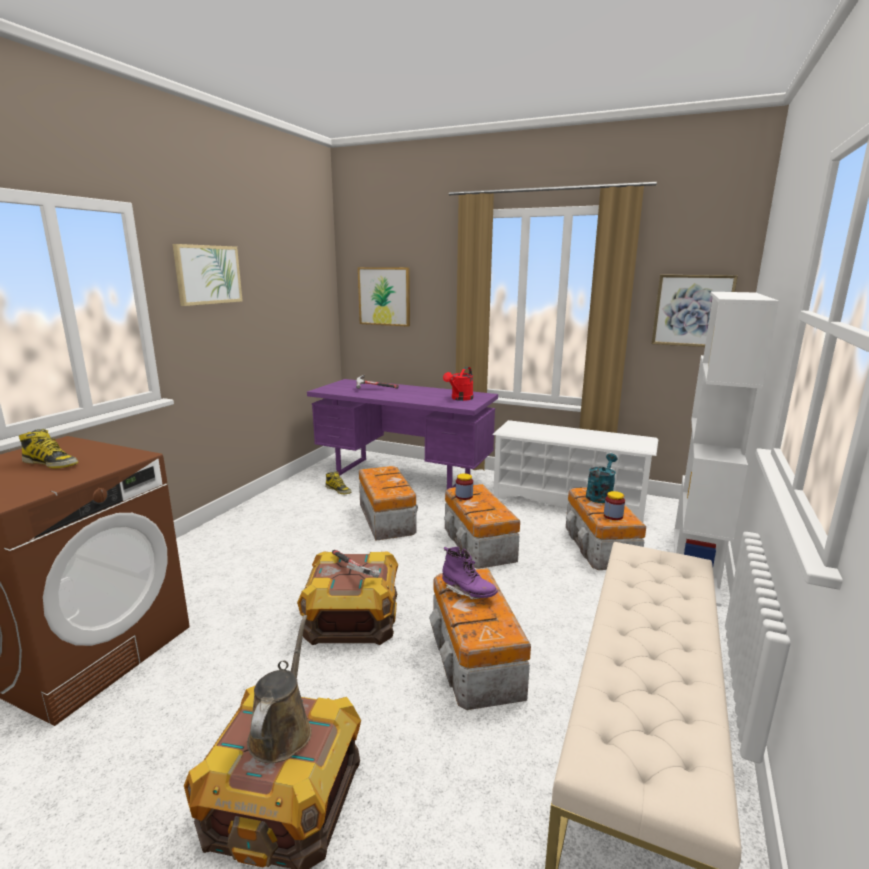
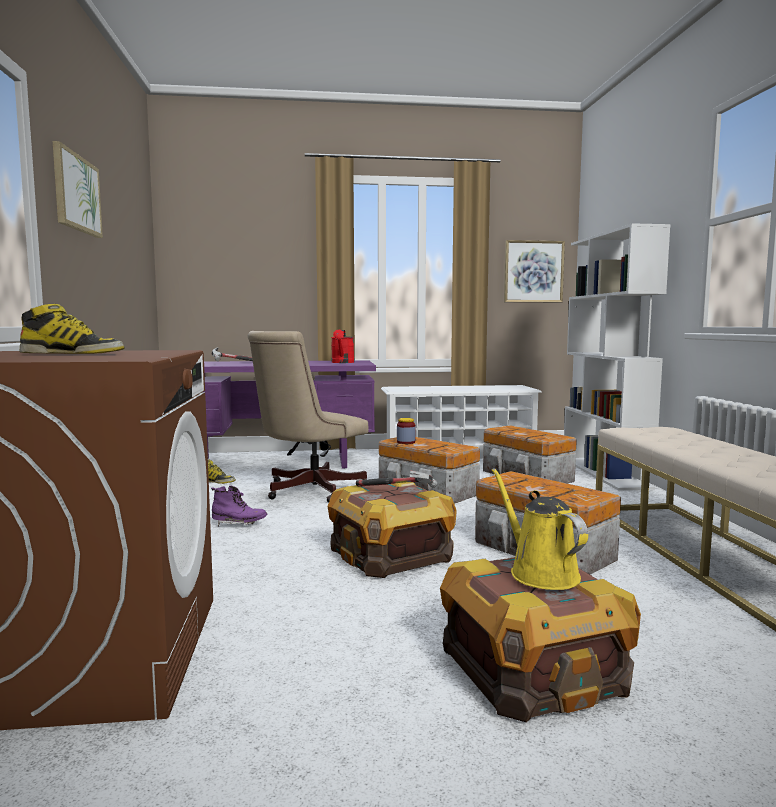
camera: 30 degrees left, 10 degrees down
(282, 730) = (539, 572): brown watering can -> yellow watering can
(384, 296) = (222, 264): picture -> none
(387, 518) = (307, 491): storage box -> beige office chair
(468, 592) = (525, 483): purple boot -> purple boot (239, 524)
(600, 495) = (515, 429): turquoise watering can -> none
(613, 516) = (546, 436): jar -> none

